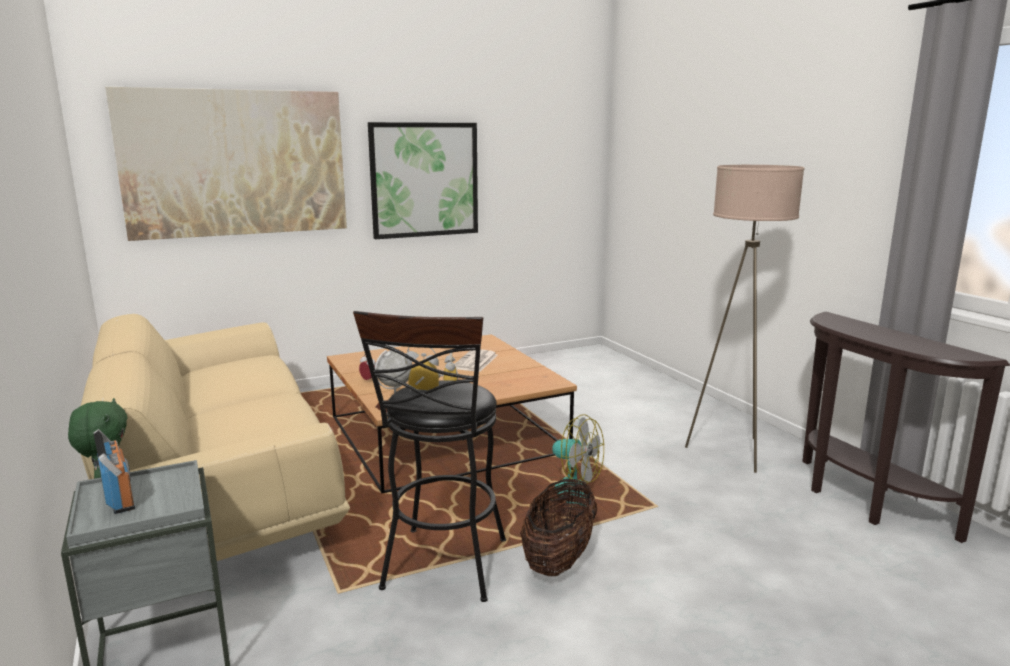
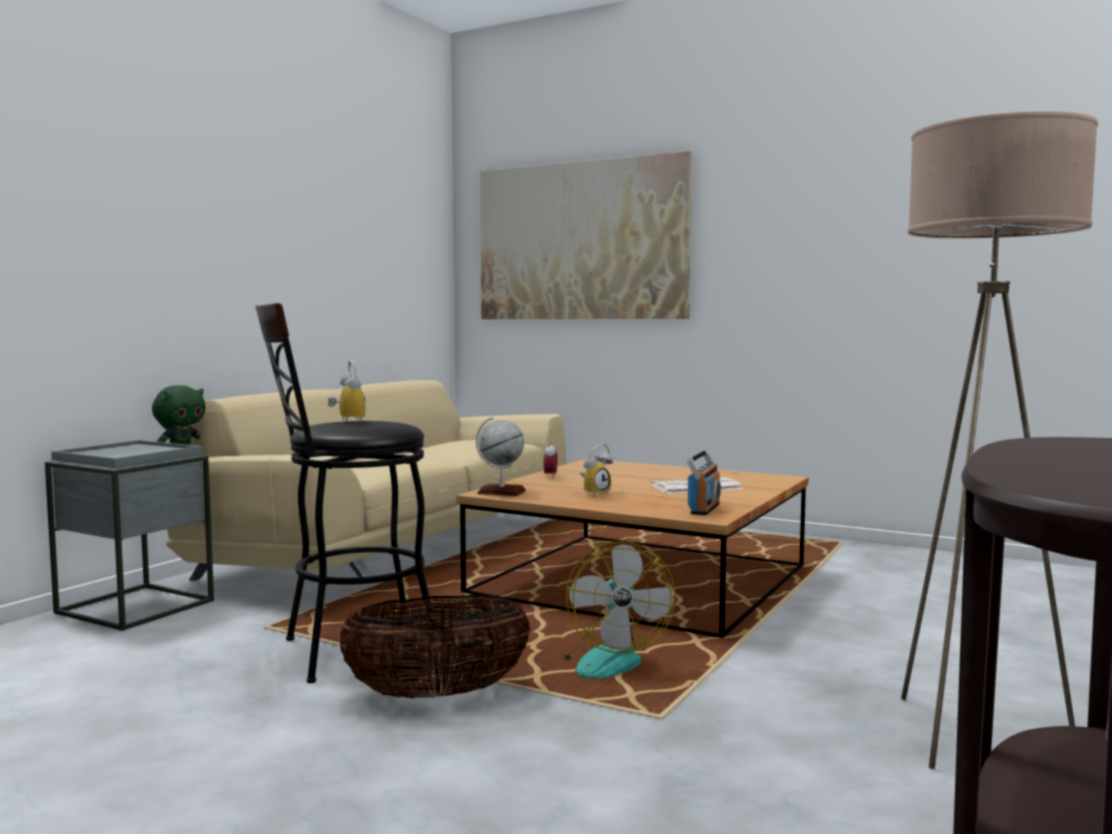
camera: 55 degrees right, 10 degrees down
(119, 497) = (124, 449): radio -> radio (704, 509)
(424, 180) = (798, 258): picture -> none

